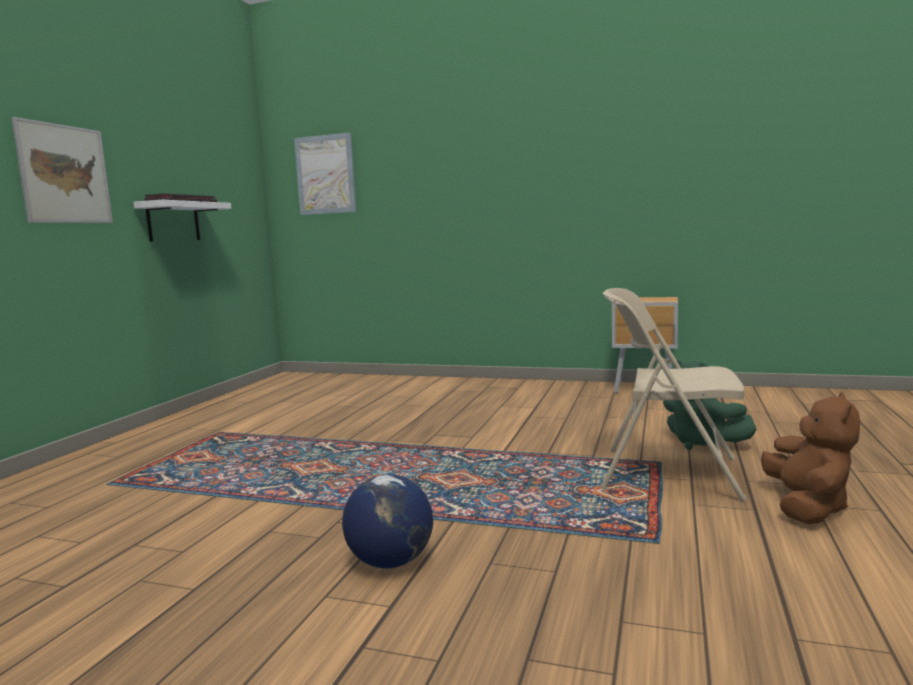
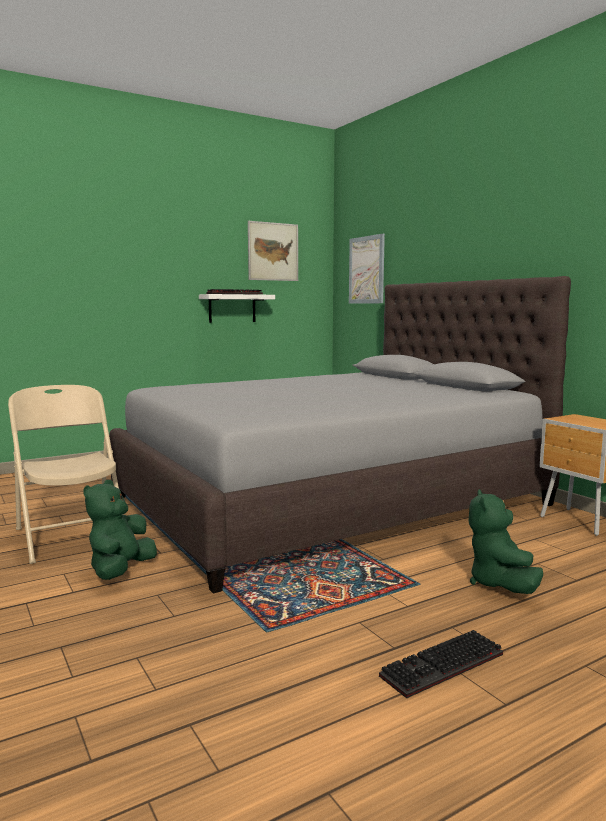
camera: 40 degrees right, 0 degrees up
(65, 174) = (147, 277): picture -> picture (273, 251)
(390, 562) = (120, 571): globe -> green plush toy
(437, 427) = (331, 500): none -> grey bed
(670, 473) = (405, 594): beige chair -> beige chair (71, 536)
(807, 507) = (443, 667): brown plush toy -> keyboard

